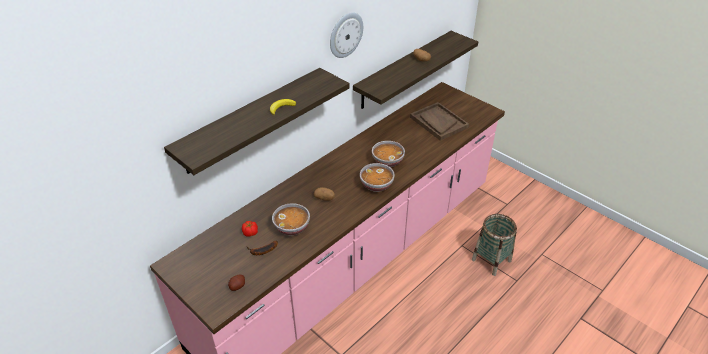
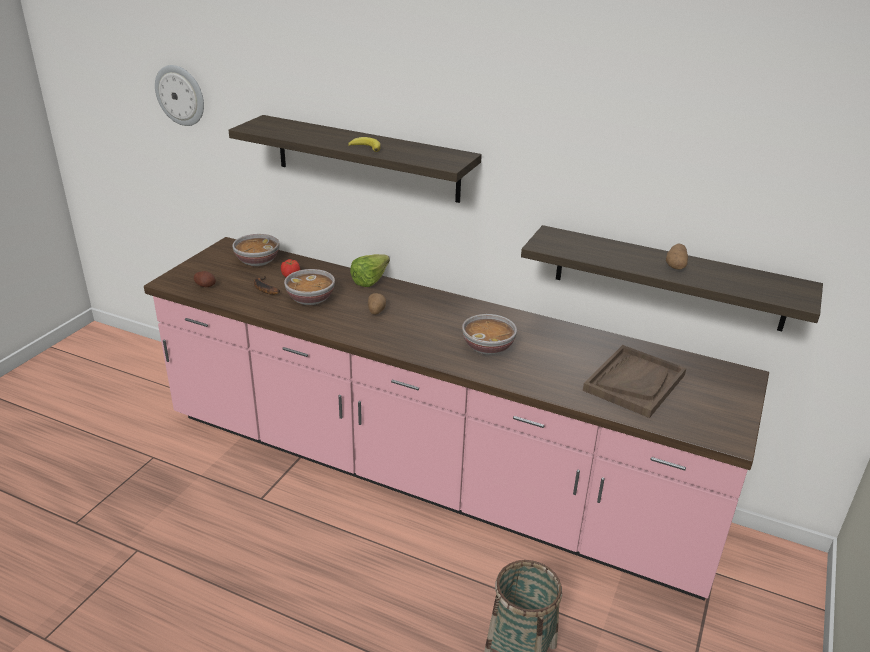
camera: 70 degrees right, 10 degrees down
(280, 191) = (373, 280): none -> lettuce
(345, 35) = (536, 131): wall clock -> wall clock (180, 95)
(376, 185) = (426, 346): bowl -> bowl (257, 261)

